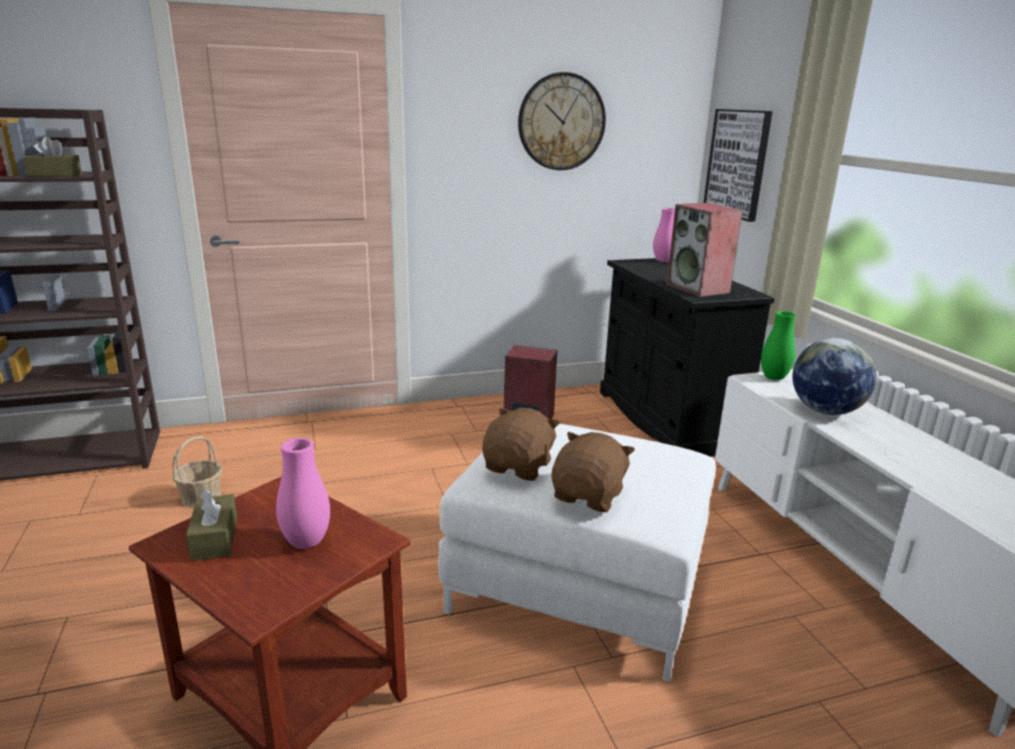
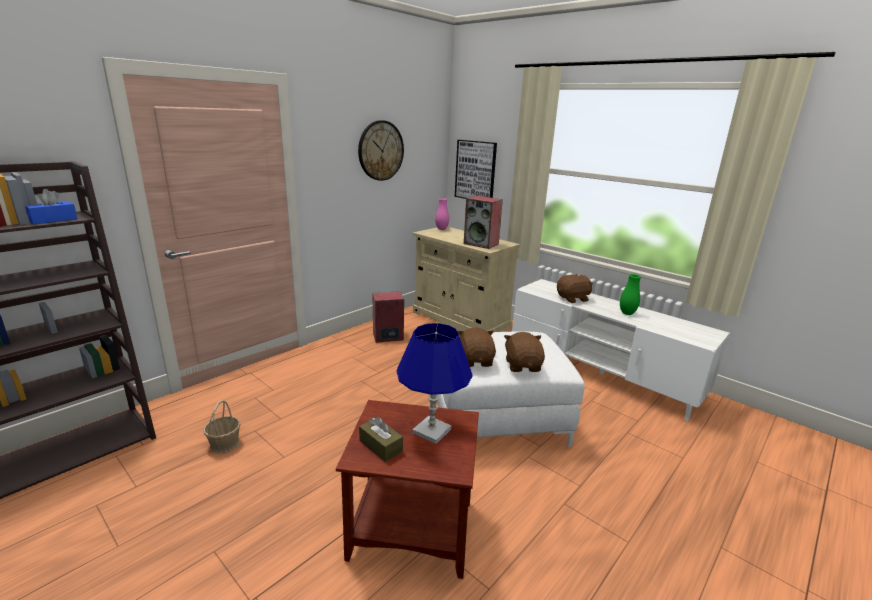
camera: 30 degrees left, 0 degrees up
(55, 175) = (53, 220): brown tissue box -> blue tissue box
(306, 542) = (432, 430): pink vase -> blue table lamp
(666, 419) = (460, 320): black cabinet -> beige cabinet
(773, 378) = (536, 286): green vase -> green vase (627, 313)
(825, 411) = (573, 299): globe -> brown plush toy

